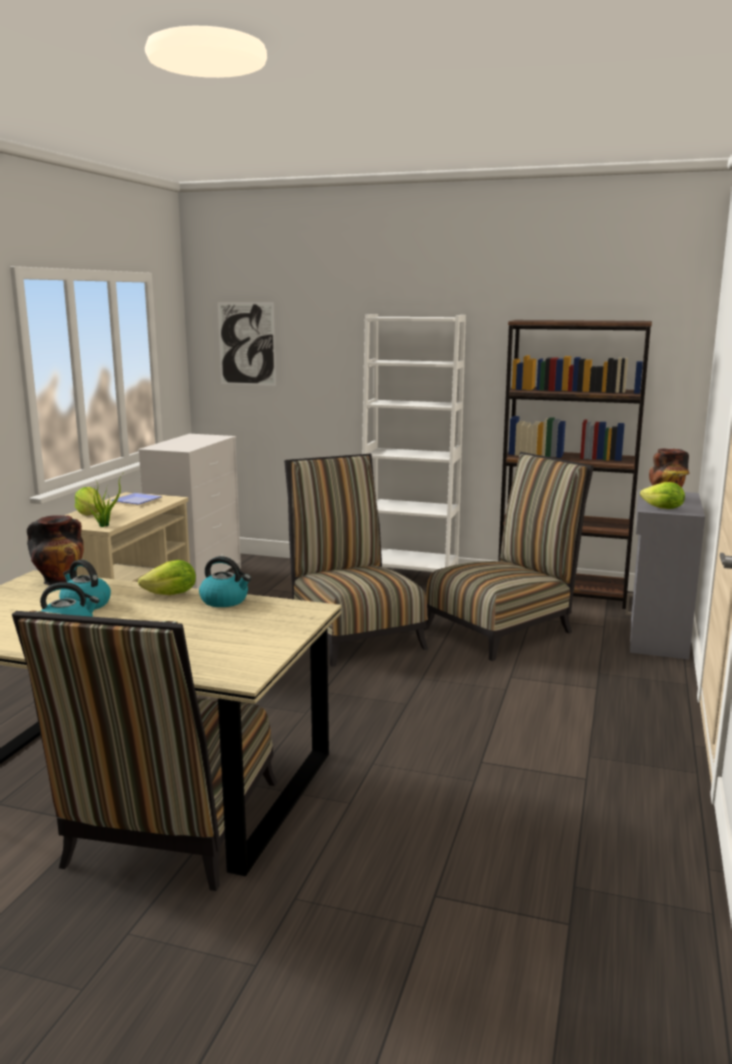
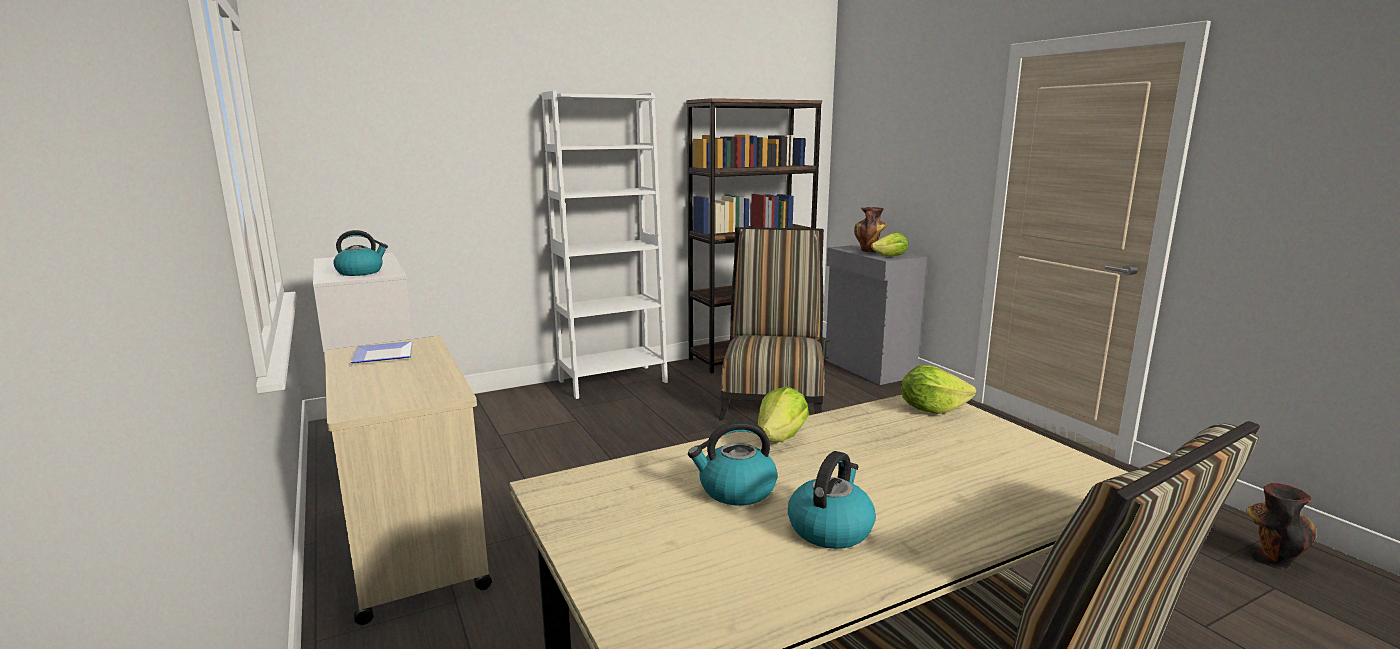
camera: 45 degrees left, 0 degrees up
(60, 580) = (600, 478): vase -> vase (1271, 558)
(90, 514) = (368, 386): lettuce -> lettuce (931, 410)
(105, 525) = (443, 393): potted plant -> none
(225, 601) = (846, 422): kettle -> kettle (361, 272)
(247, 344) = (365, 131): picture -> none
(353, 632) = (672, 445): chair -> none

